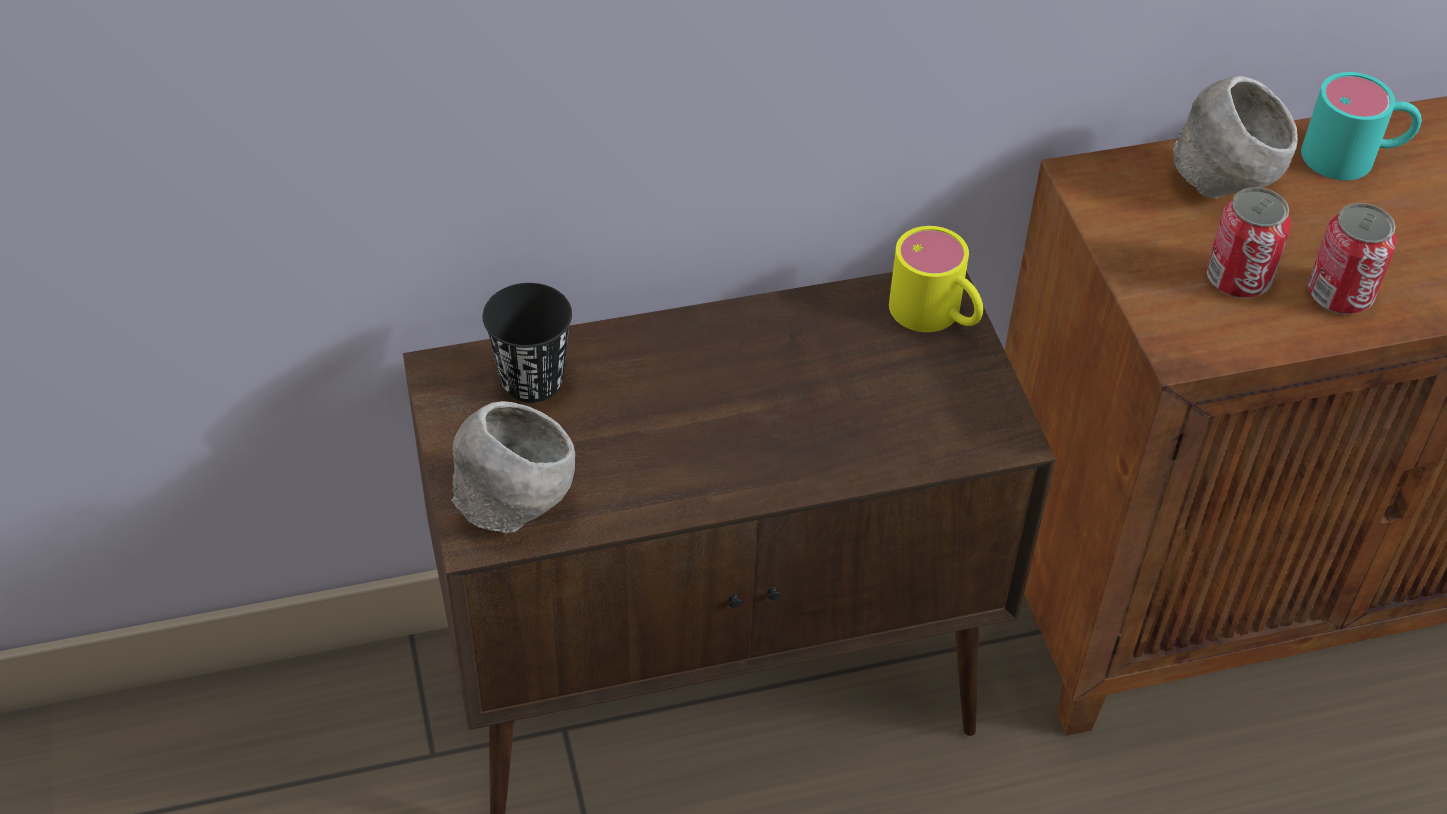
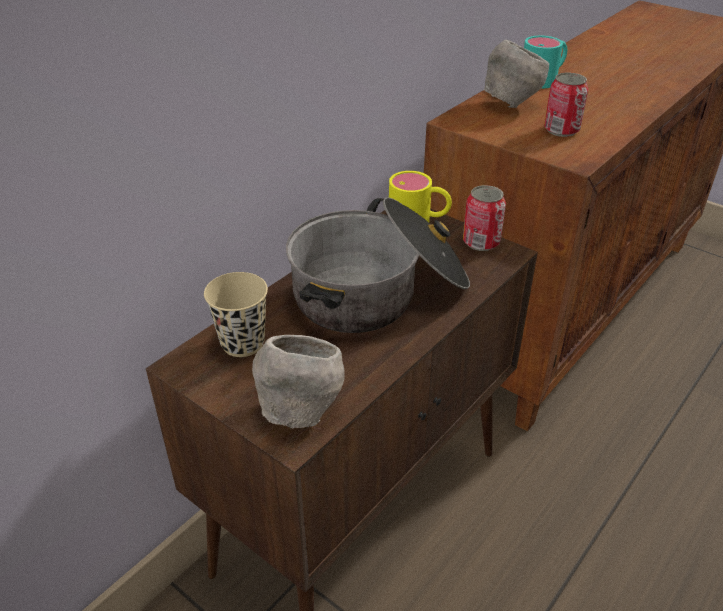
camera: 35 degrees left, 10 degrees down
(532, 380) = (242, 343): black cup -> beige cup
(762, 402) = (380, 293): none -> cooking pot
(1339, 295) = (604, 120): can -> can (481, 242)

